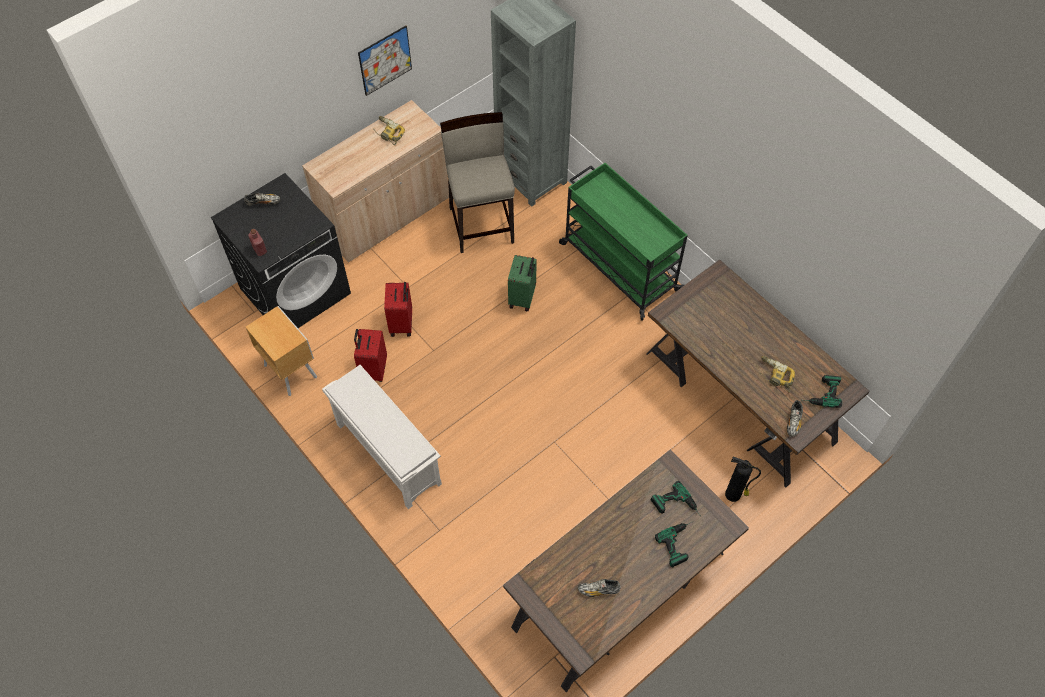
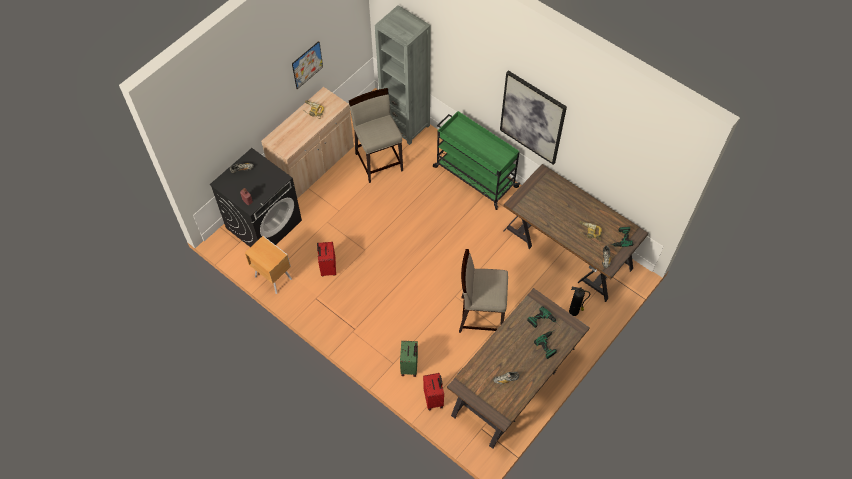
camera: 10 degrees left, 0 degrees up
(387, 453) = (349, 321): white shoe rack -> none
(402, 324) = (340, 235): red suitcase -> red suitcase (434, 398)
(523, 298) = (416, 206): green suitcase -> green suitcase (410, 366)
(587, 477) = (480, 315): none -> beige stool
(712, 184) = (532, 118): none -> picture

